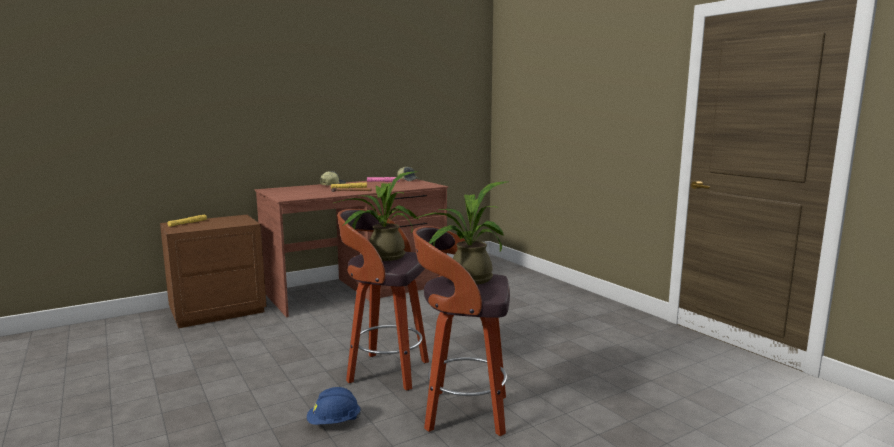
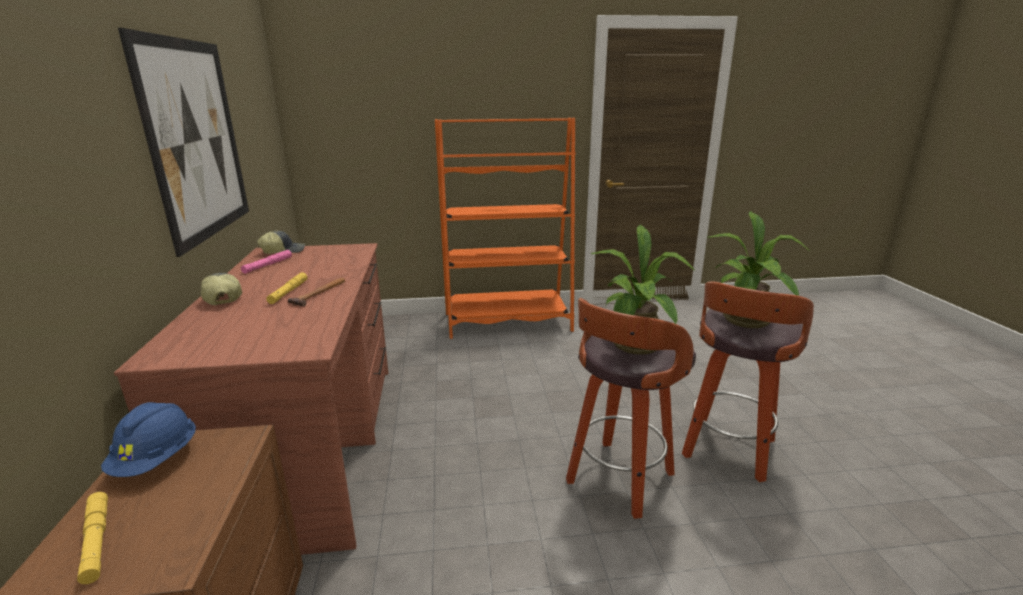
camera: 65 degrees left, 10 degrees up
(334, 422) = (738, 551): blue hard hat -> blue hard hat (157, 460)
(366, 109) = (196, 140): none -> picture
(574, 300) = (507, 322): none -> orange bookcase

